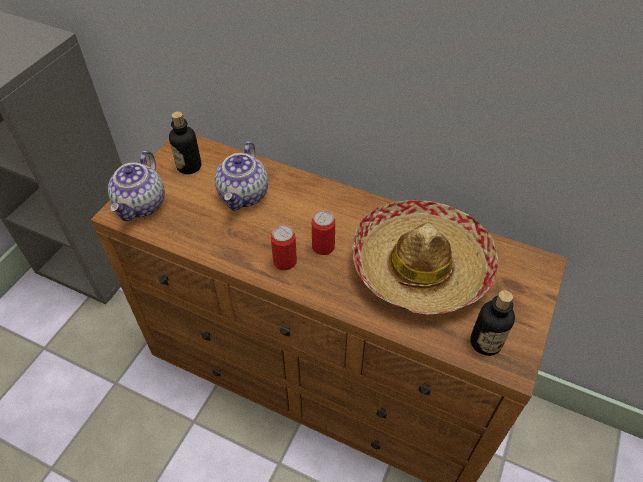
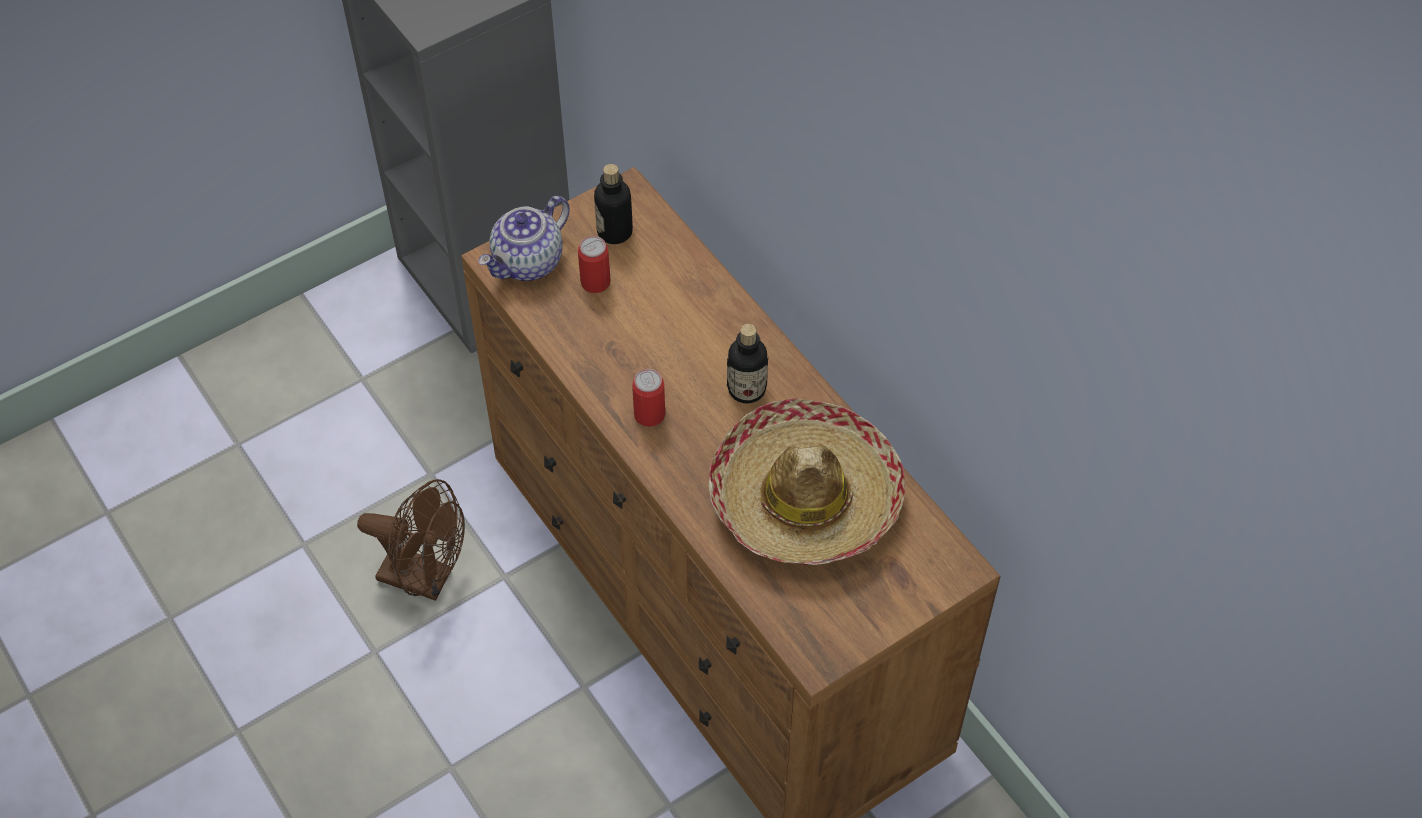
camera: 30 degrees right, 5 degrees up
(144, 448) = (426, 578): none -> brown fan
(244, 195) = (657, 305): teapot -> none
(323, 247) = (707, 417): can -> can (595, 282)
(485, 342) = (808, 618): bottle -> bottle (746, 389)

